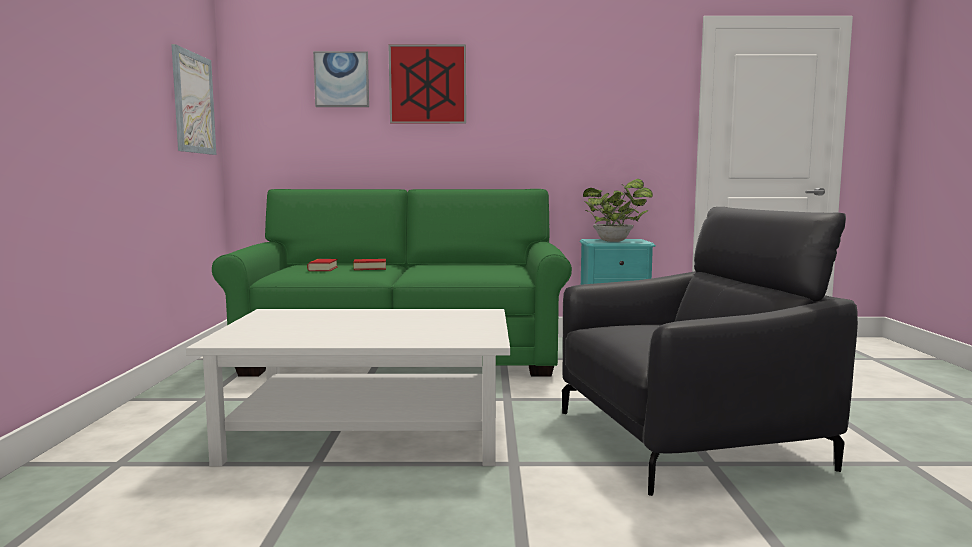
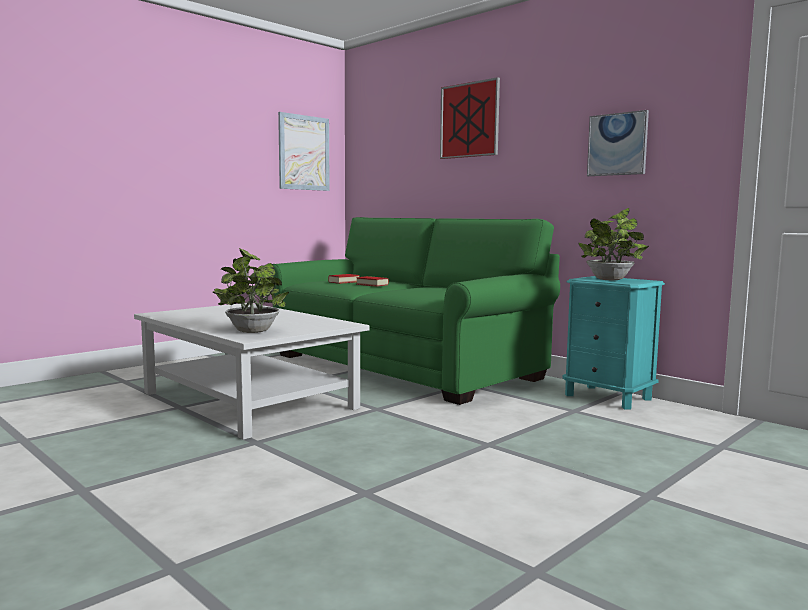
camera: 45 degrees right, 0 degrees up
(341, 79) = (412, 123): picture -> picture (617, 144)
(442, 334) = (251, 330): none -> potted plant
(685, 439) = (405, 473): black armchair -> none

